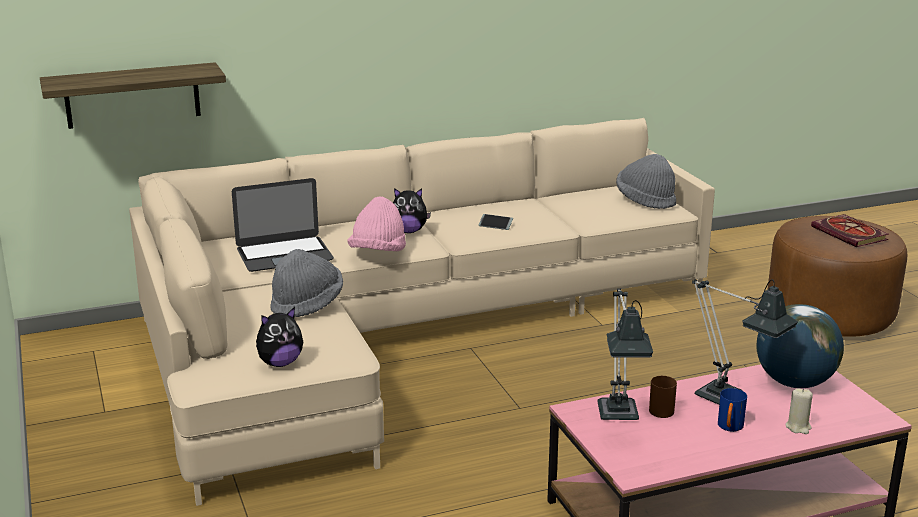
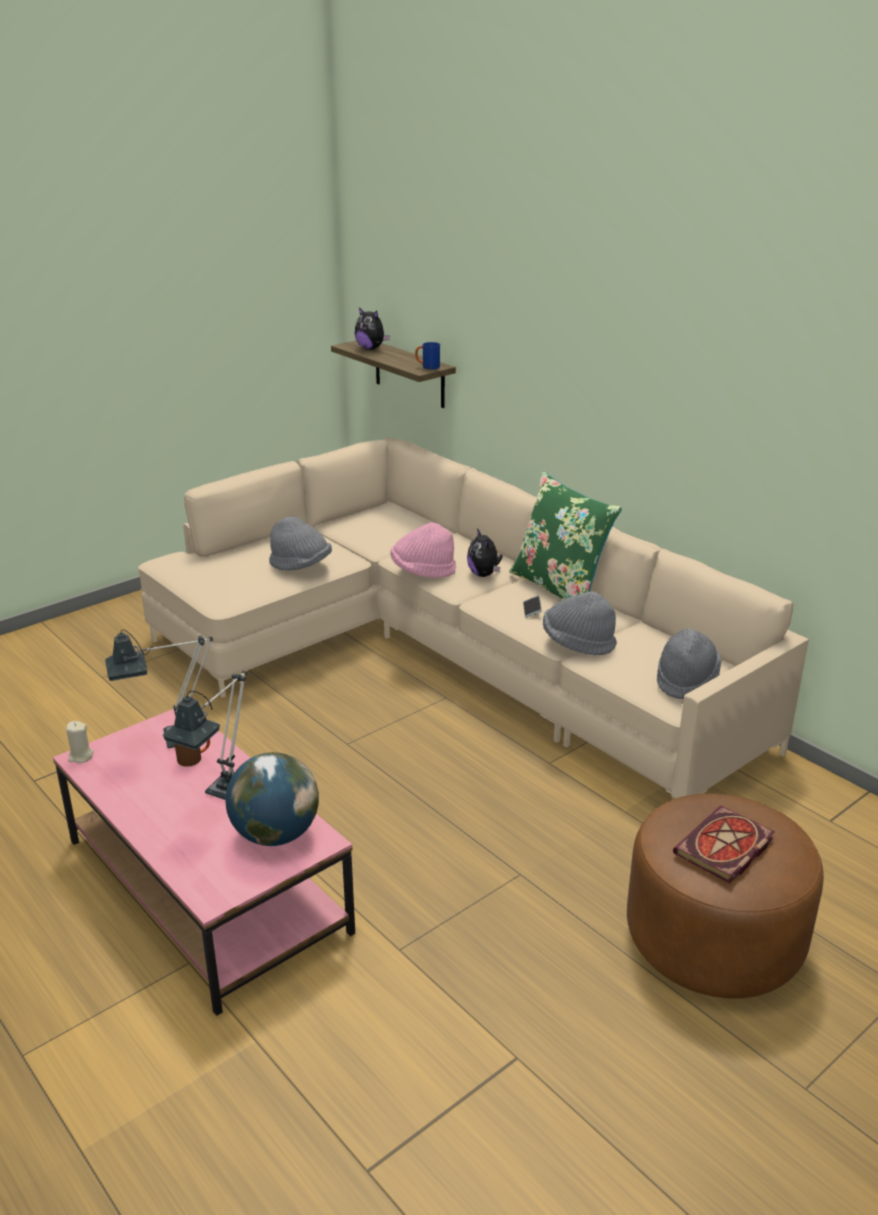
camera: 70 degrees right, 5 degrees up
(280, 363) = (197, 578): plush toy -> plush toy (371, 348)
(284, 254) = (393, 537): laptop -> none
(463, 209) = (560, 588): none -> green pillow
(565, 221) = (578, 643): none -> grey hat
(729, 428) = (168, 801): blue mug -> blue mug (427, 367)
(798, 427) = (179, 843): beige candle -> beige candle (80, 756)

